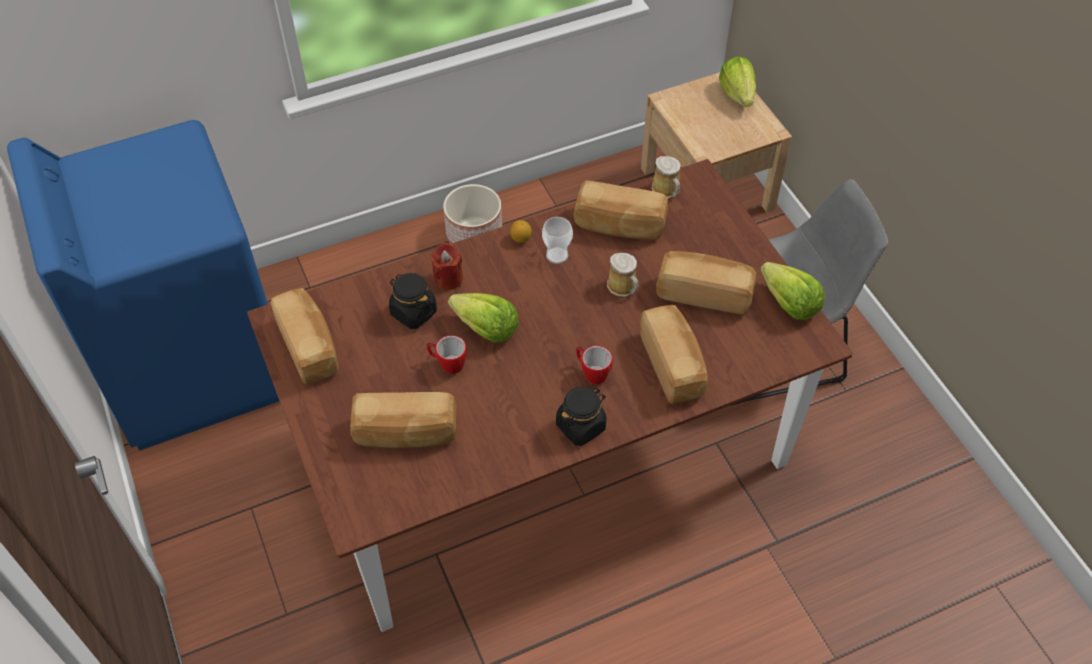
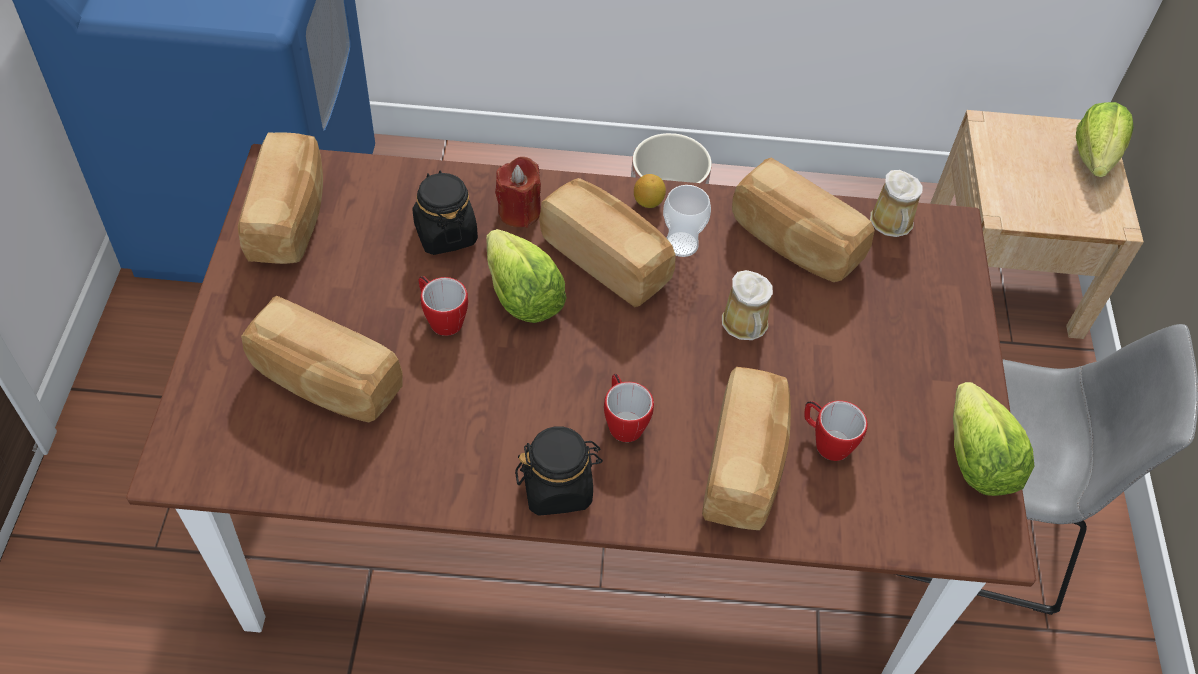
camera: 25 degrees right, 0 degrees up
(704, 293) = (856, 387): bread -> bread (607, 259)
(707, 331) = (826, 441): none -> mug

